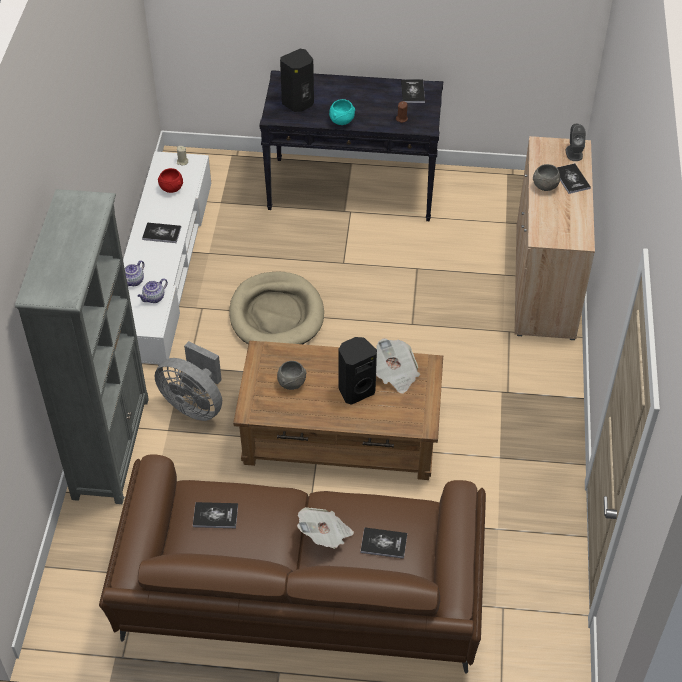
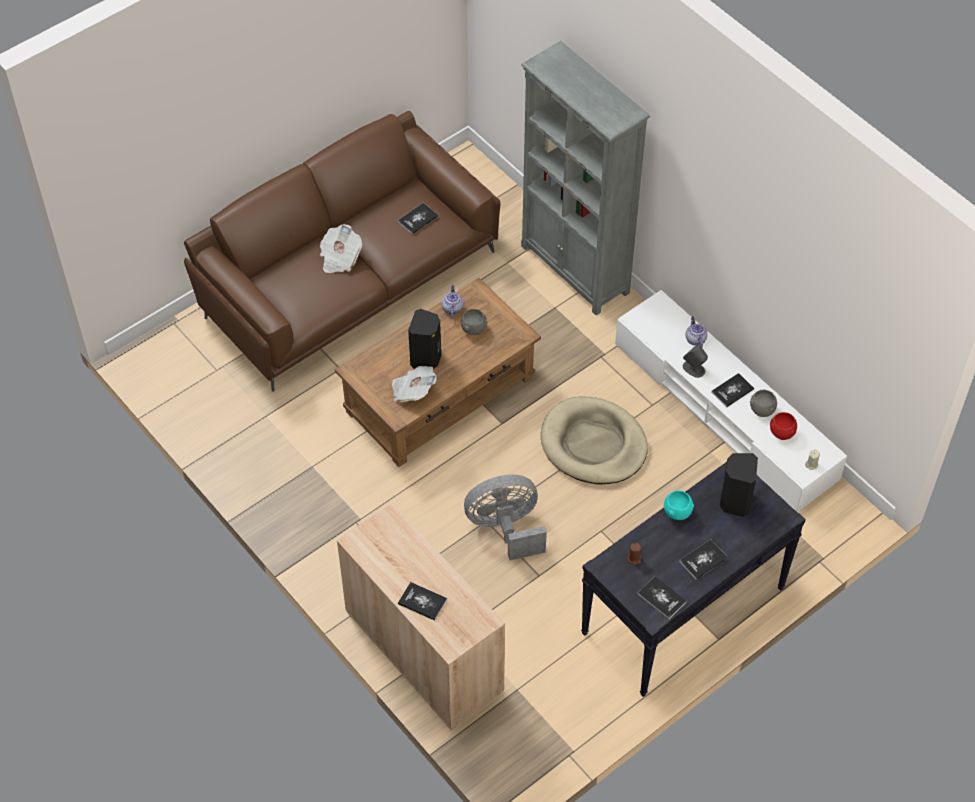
camera: 135 degrees right, 5 degrees up
(153, 298) = (663, 339): teapot -> teapot (452, 308)
(195, 404) = (561, 336): grey fan -> grey fan (505, 528)
(384, 543) = (299, 279): book -> book (703, 560)
(545, 187) = (435, 574): grey bowl -> grey bowl (761, 410)
(574, 153) = (448, 635): grey speaker -> grey speaker (694, 369)

